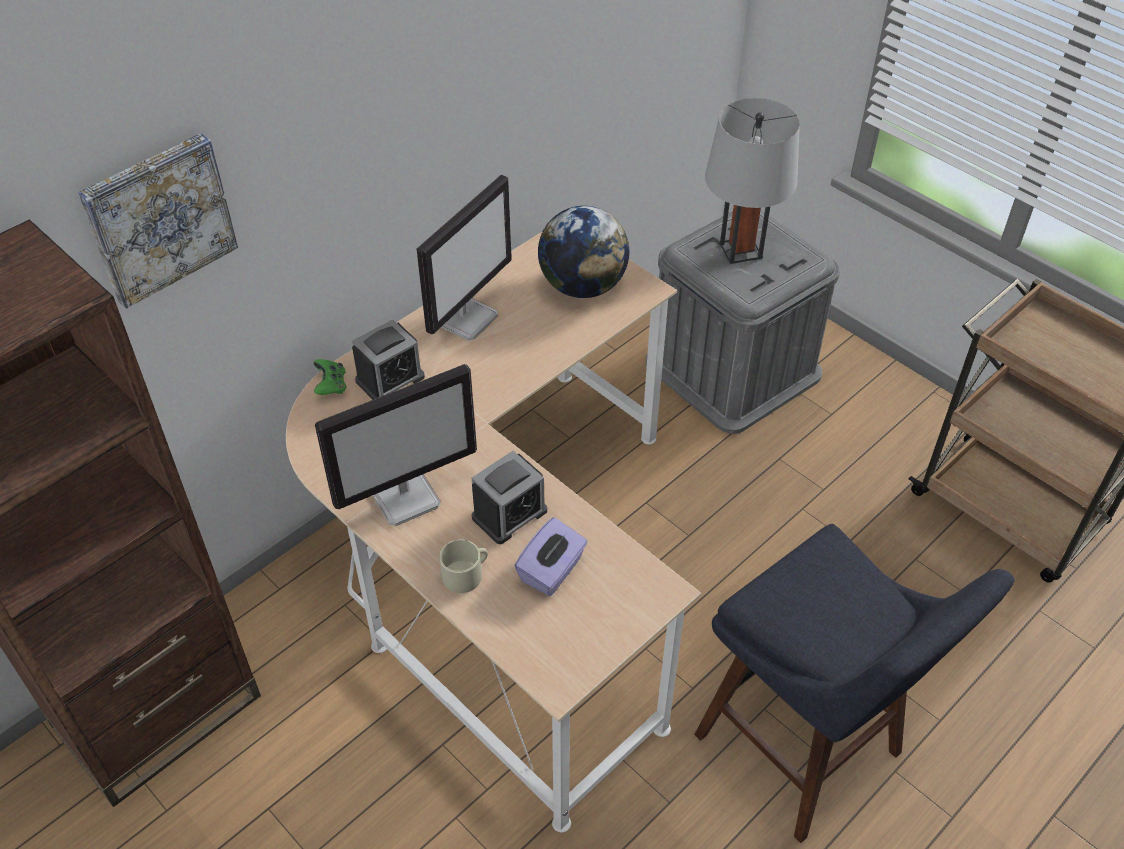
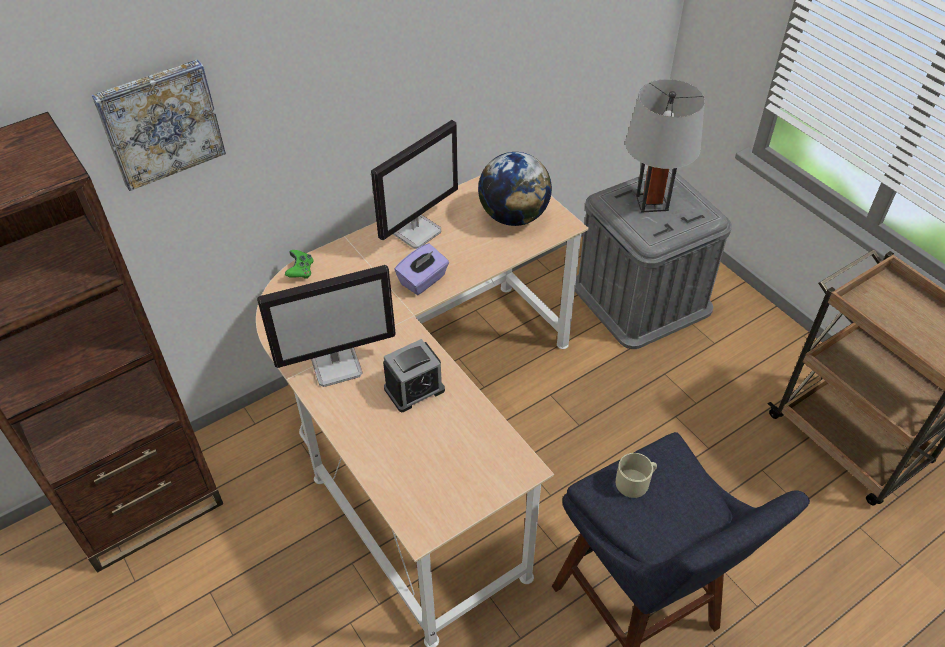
camera: 10 degrees right, 0 degrees up
(390, 379) = (347, 271): alarm clock -> none
(466, 574) = (369, 432): beige mug -> beige mug (636, 481)
(552, 571) = (437, 439): purple tissue box -> purple tissue box (423, 280)

